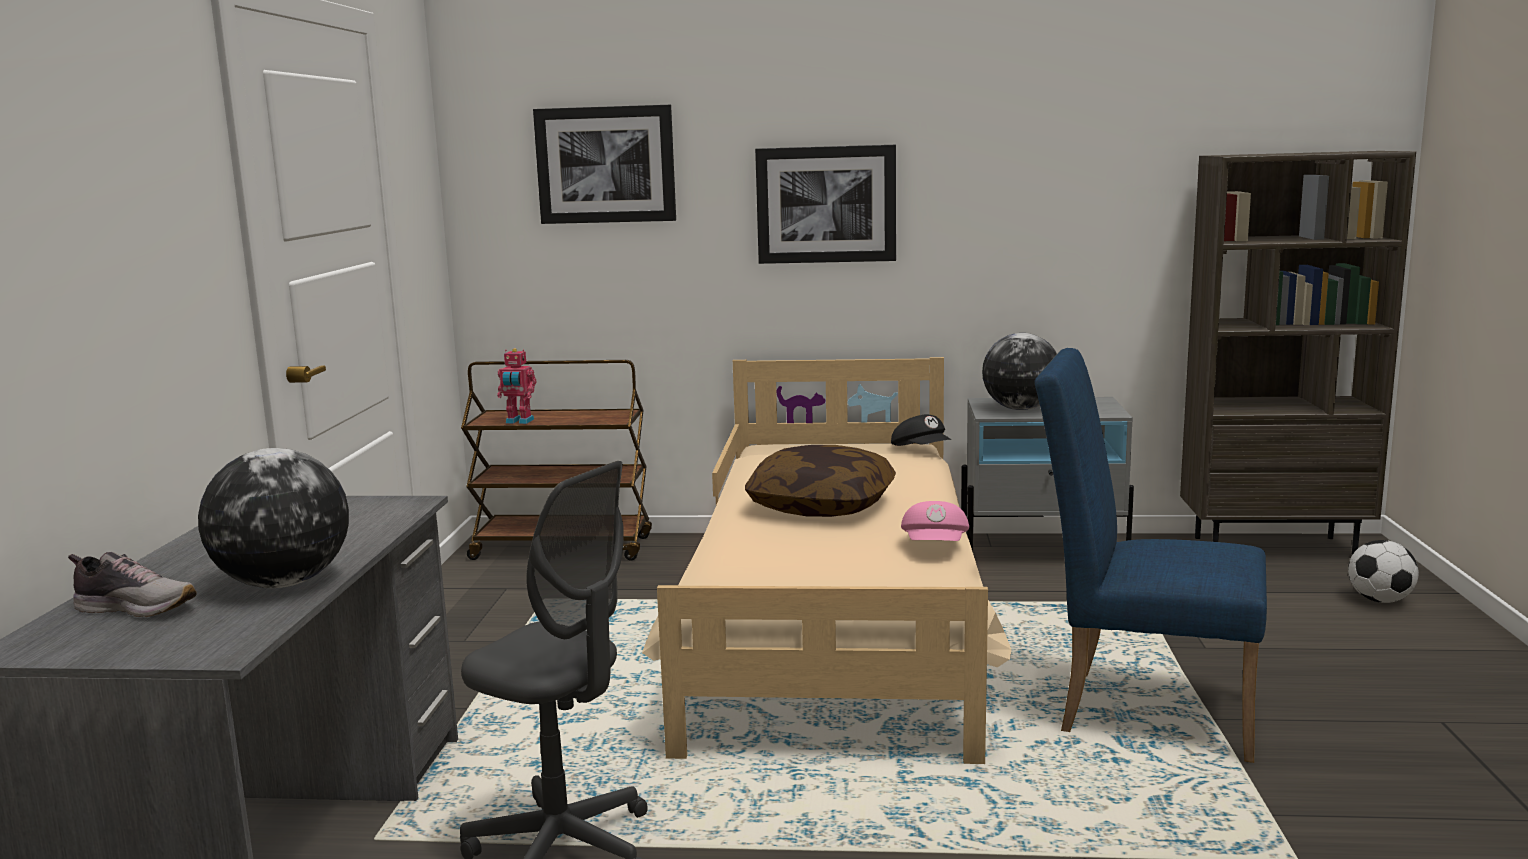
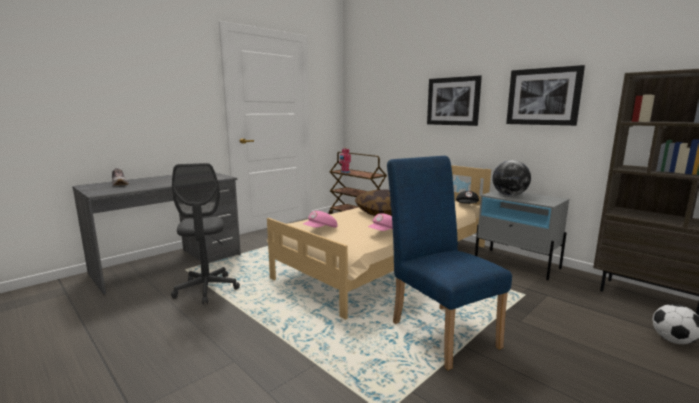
camera: 40 degrees right, 0 degrees up
(283, 583) = (150, 185): globe -> none
(606, 165) = (384, 86): picture -> picture (543, 96)
(802, 580) = (321, 230): none -> pink cap

